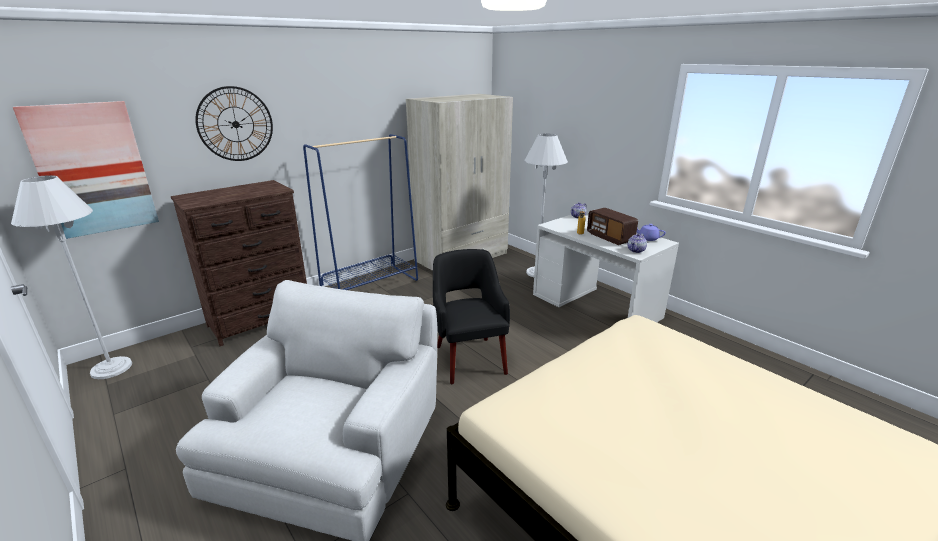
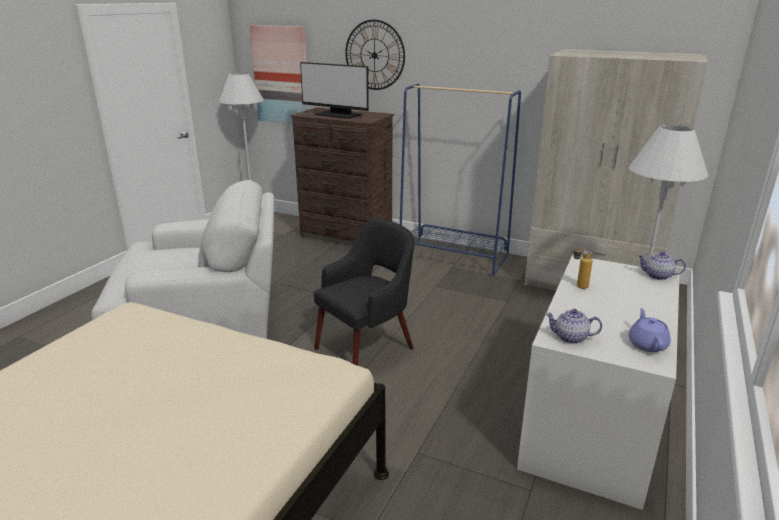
camera: 65 degrees right, 0 degrees up
(232, 194) = (338, 115): none -> monitor
(610, 237) = (599, 311): radio -> none

